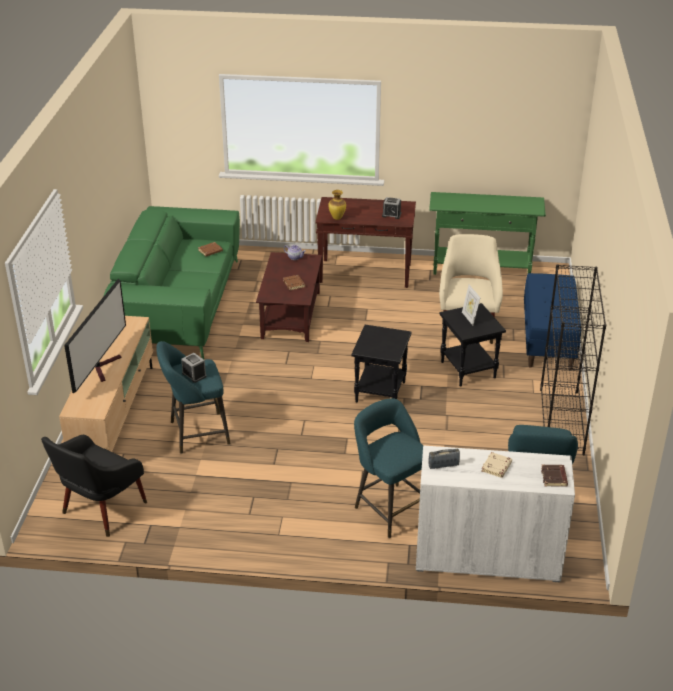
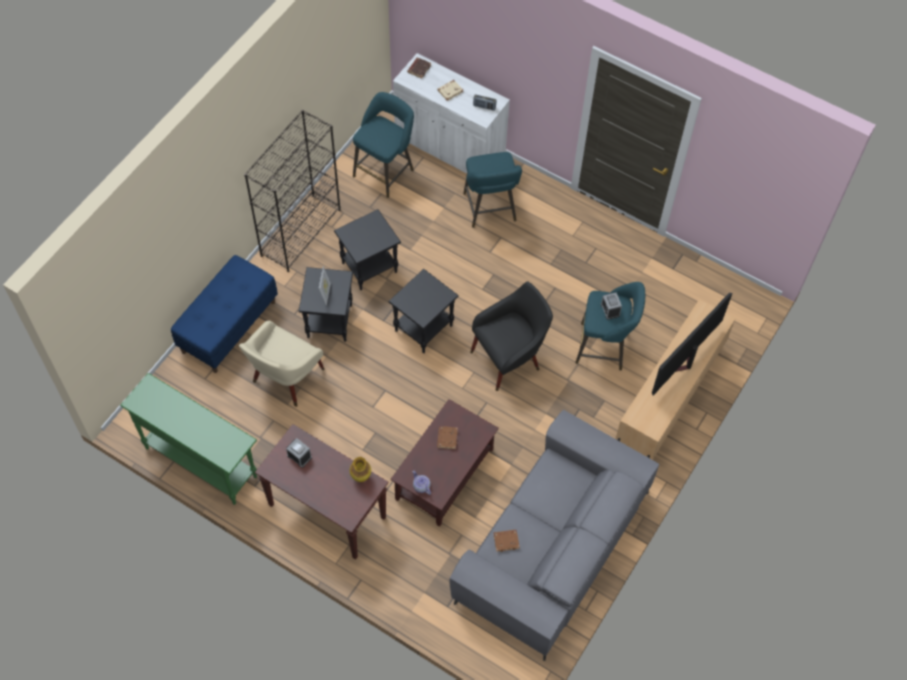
camera: 155 degrees left, 25 degrees up
(100, 511) = (707, 297): black armchair -> black armchair (509, 358)
(179, 305) = (551, 546): green sofa -> grey sofa
(471, 418) = (369, 266): none -> black side table

